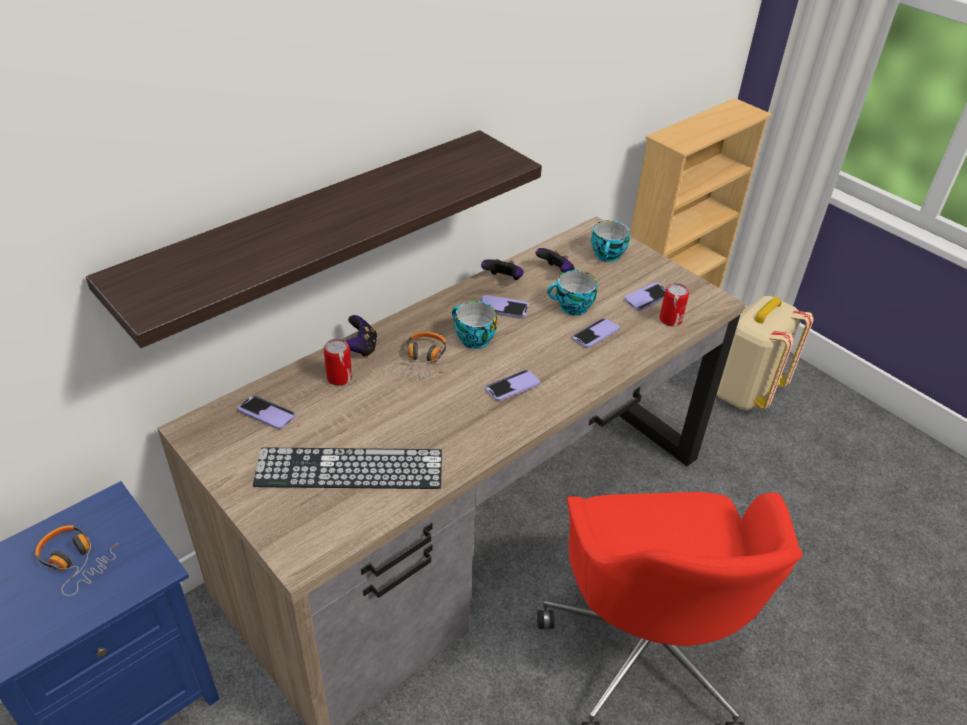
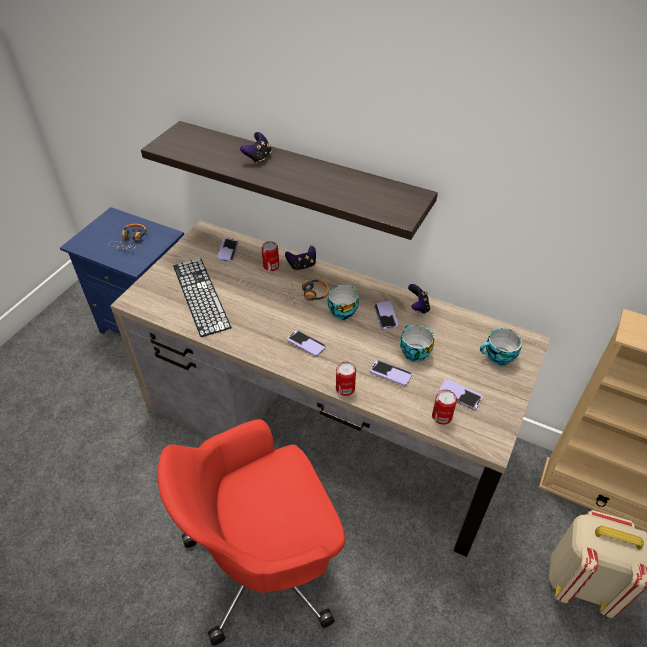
camera: 70 degrees right, 5 degrees up
(556, 272) = (450, 332): game controller -> game controller (258, 157)
(601, 376) = (345, 388): none -> can

